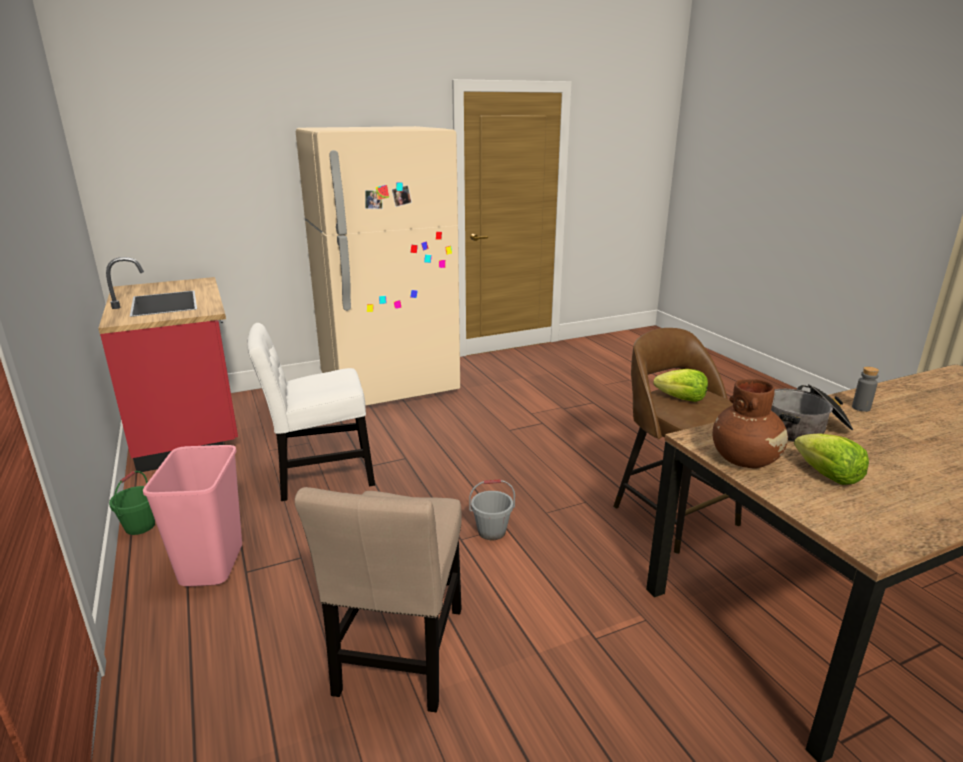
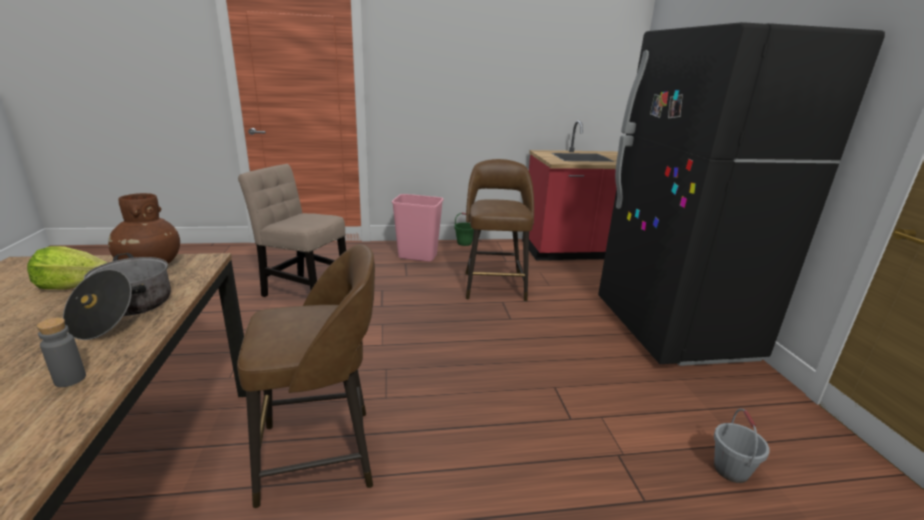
camera: 105 degrees right, 0 degrees up
(320, 477) = (494, 285): white chair -> brown stool
(389, 386) = (673, 329): beige fridge -> black fridge
(491, 532) = (381, 337): grey bucket -> grey bucket (730, 470)
(681, 399) = (311, 319): lettuce -> none

